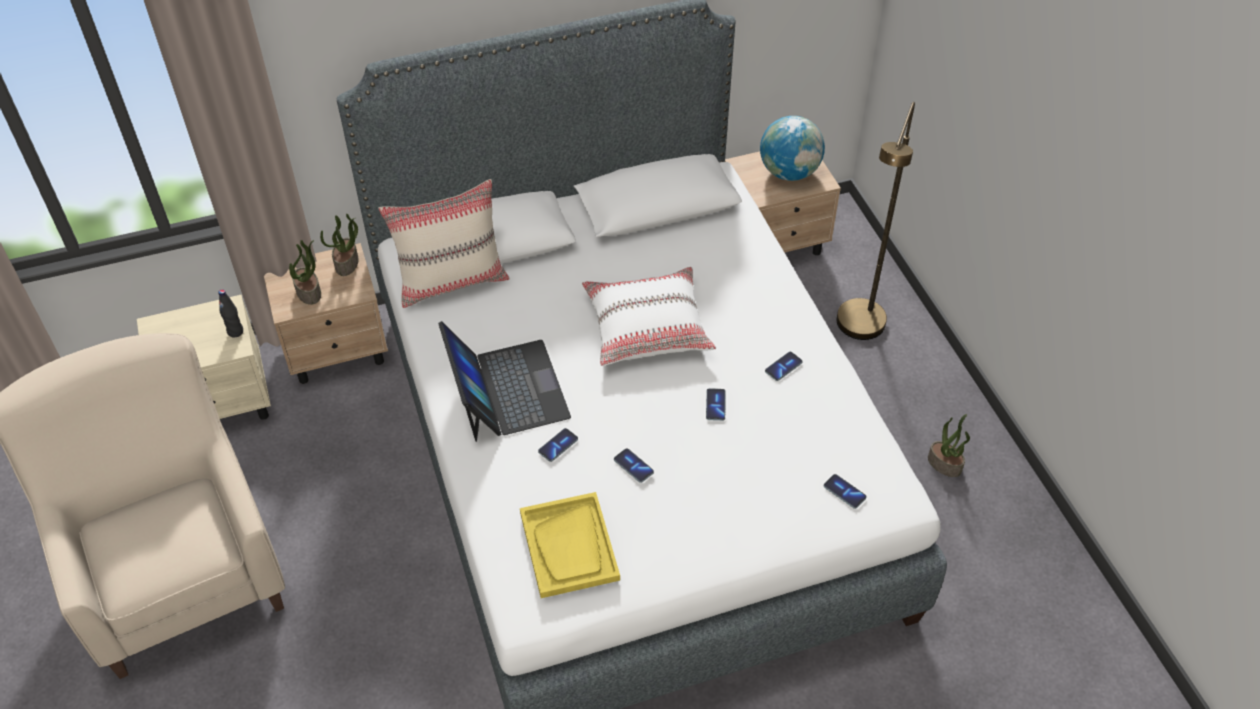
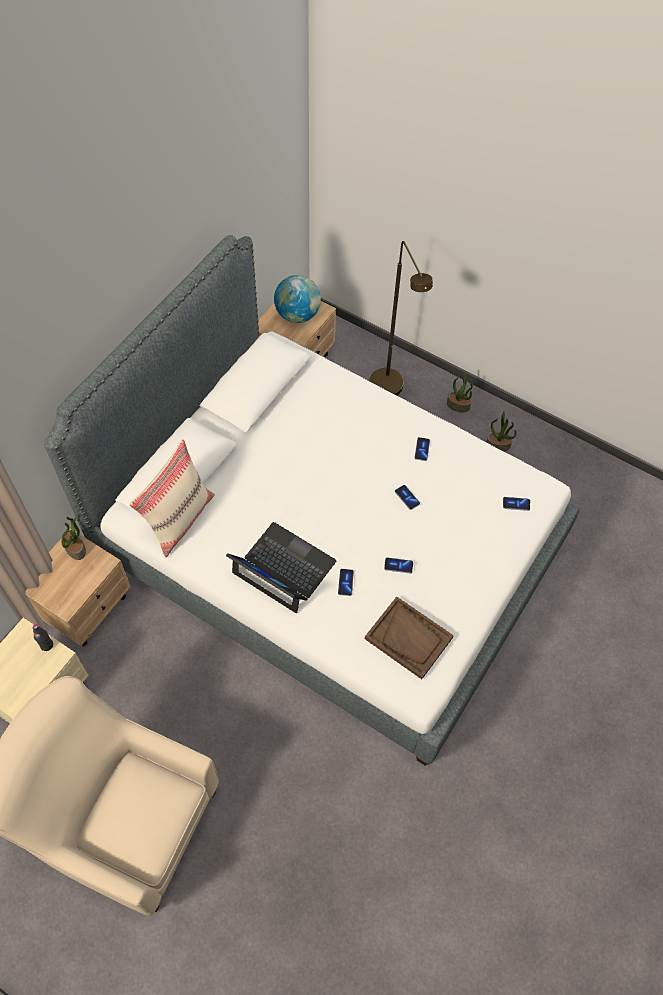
camera: 40 degrees left, 10 degrees up
(309, 292) = (70, 584): potted plant -> potted plant (458, 405)
(569, 546) = (409, 638): yellow tray -> brown tray
(647, 327) = (325, 473): white pillow -> none

